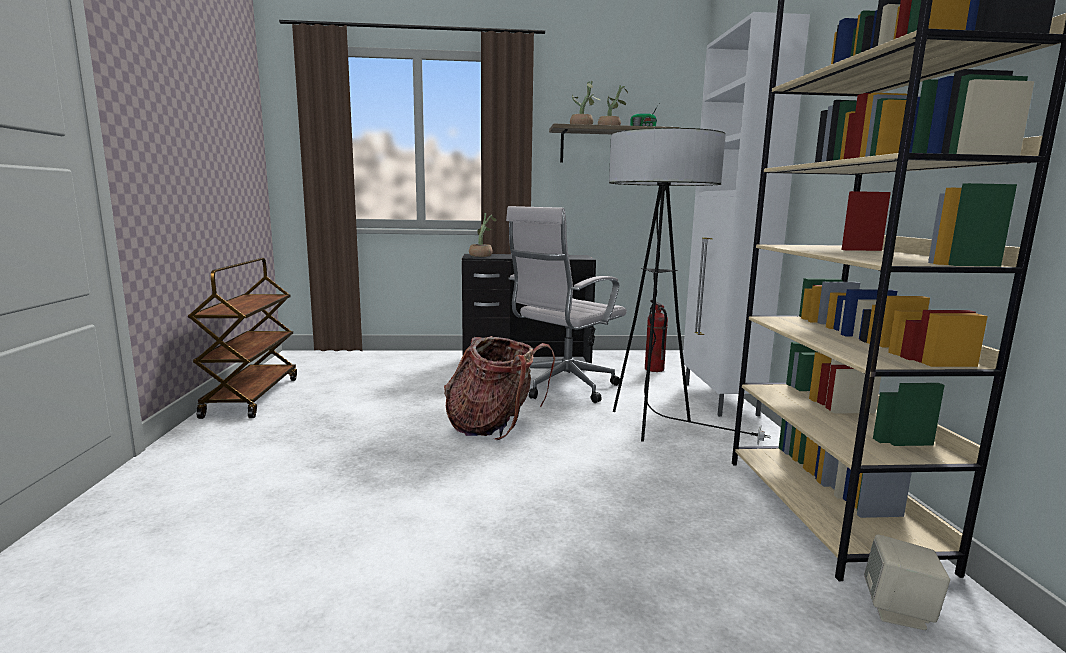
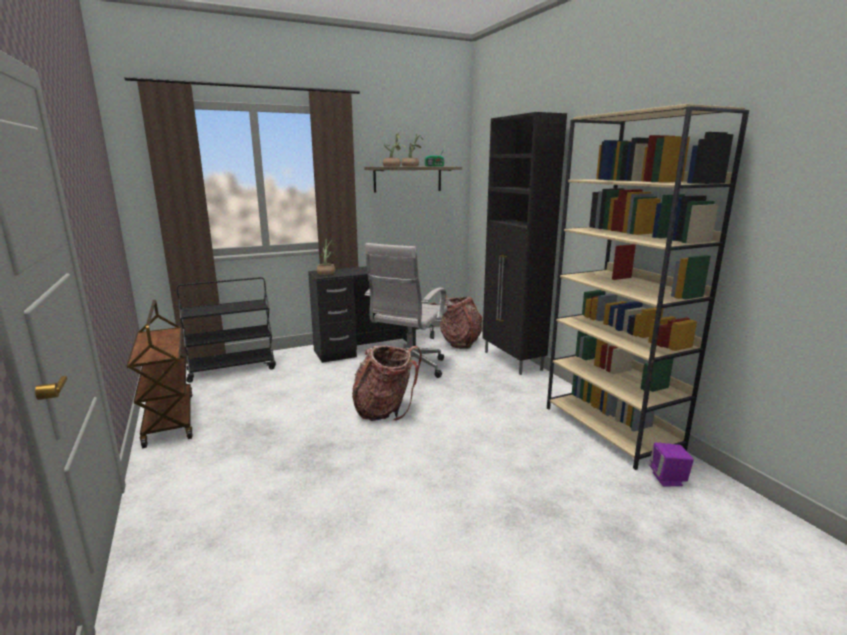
camera: 20 degrees left, 5 degrees up
(361, 361) = (232, 369): none -> black cart
(653, 369) = (457, 342): fire extinguisher -> backpack
(653, 431) = (488, 393): floor lamp -> none
(719, 399) = (512, 361): white cabinet -> black cabinet
(899, 611) = (668, 479): beige speaker -> purple speaker

